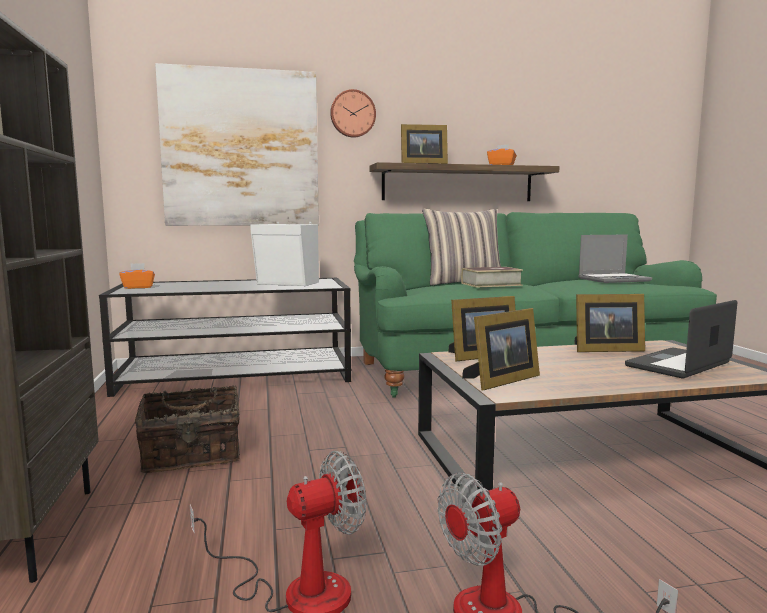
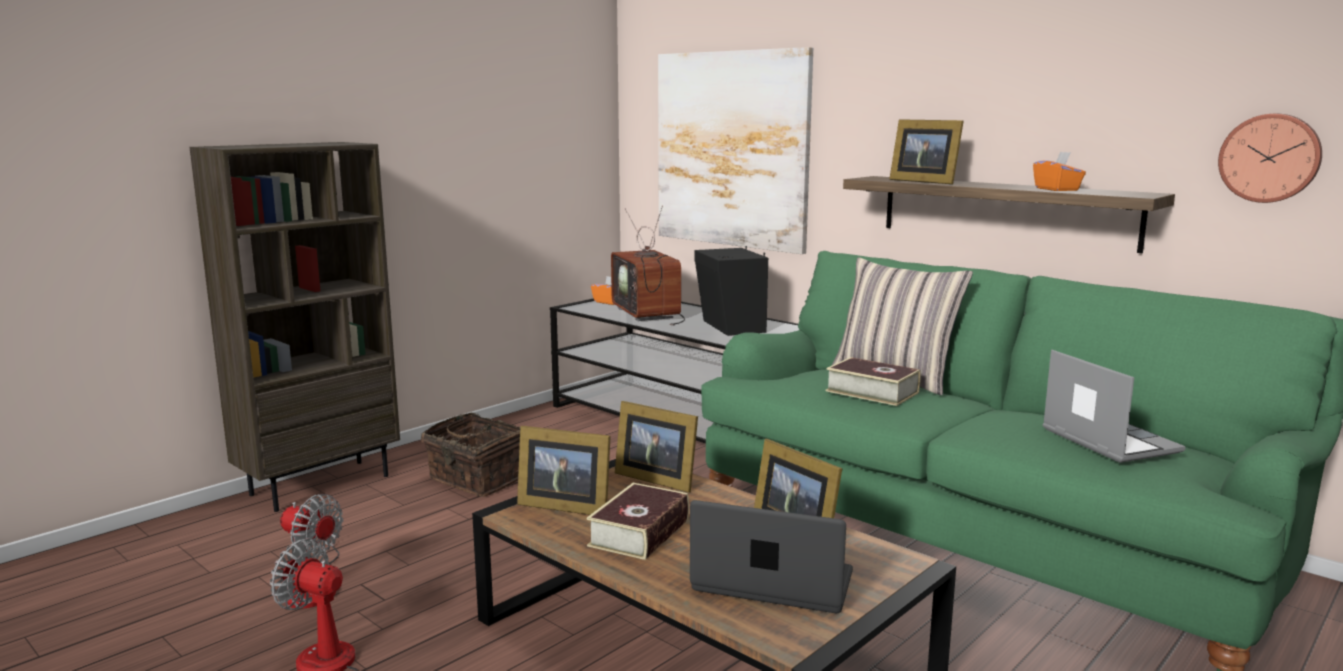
camera: 55 degrees right, 5 degrees up
(203, 287) = (649, 314): none -> television
(287, 283) = (730, 327): white speaker -> black speaker
(352, 114) = (855, 101): wall clock -> wall clock (1270, 158)
(577, 373) = (639, 533): none -> book
(614, 279) = (1107, 440): laptop -> laptop turned 150 degrees counterclockwise

